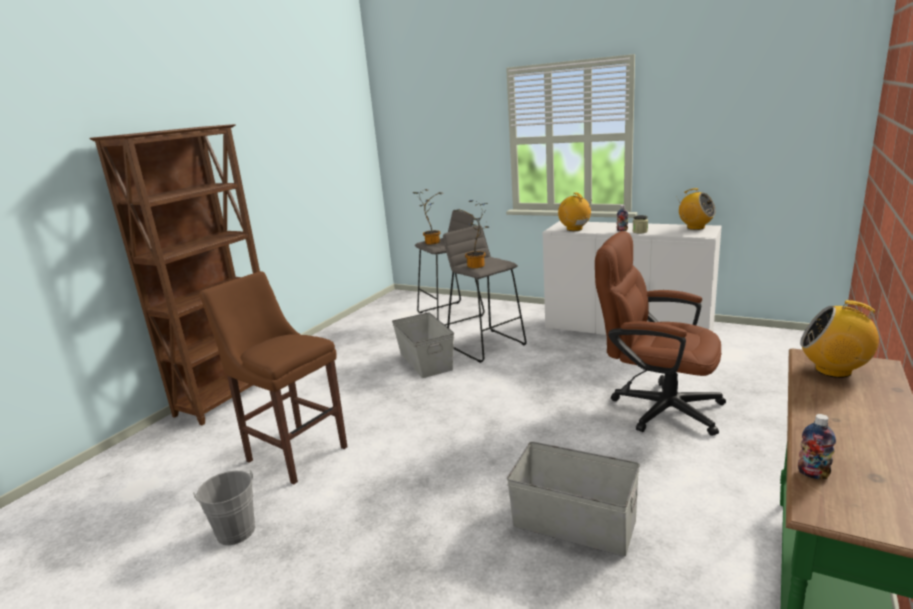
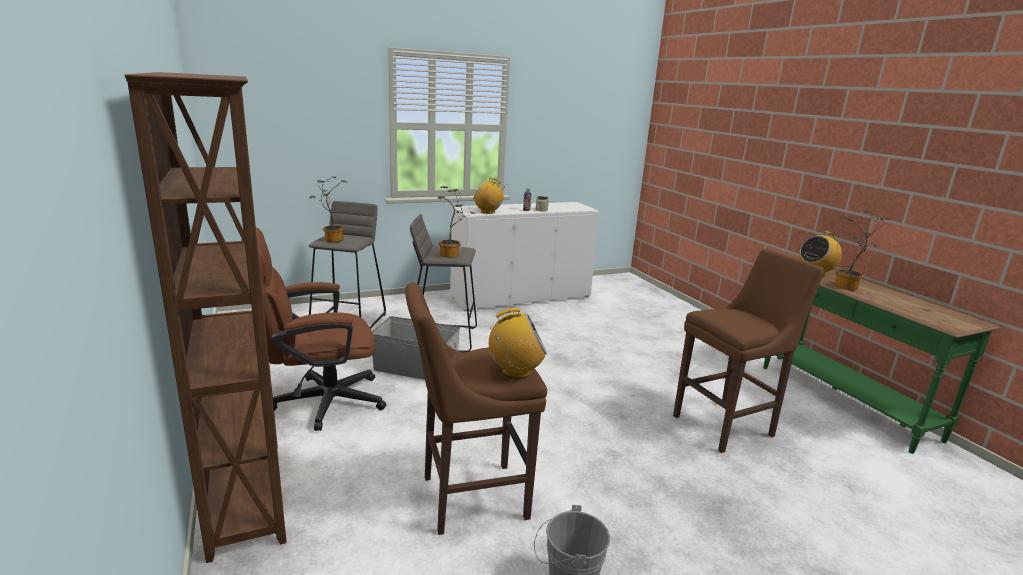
camera: 55 degrees left, 0 degrees up
(574, 524) = (727, 425): grey storage box -> brown stool
(656, 407) = (632, 342): brown office chair -> brown office chair (318, 402)
(695, 227) = (567, 204): radio -> radio (515, 371)
(813, 474) = (918, 315): bottle -> none
(819, 402) = (847, 288): none -> potted plant

